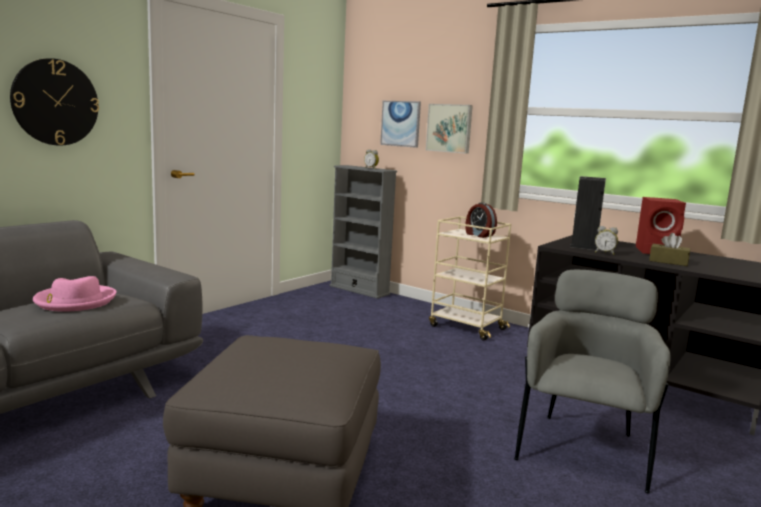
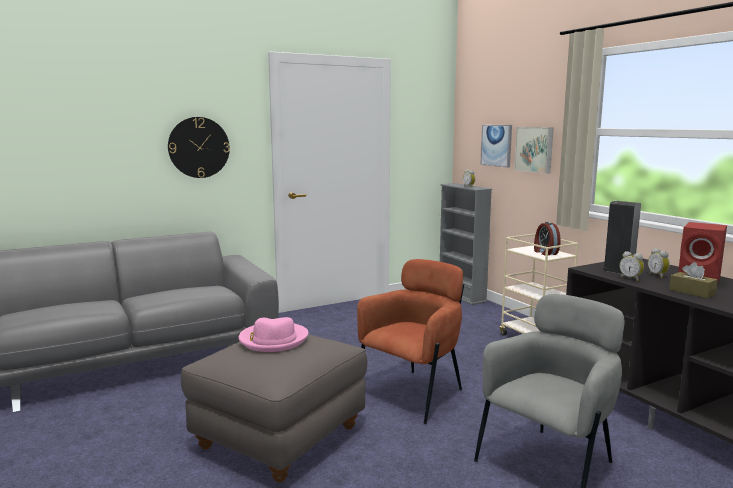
camera: 25 degrees right, 0 degrees up
(75, 301) = (187, 291): pink hat -> pink hat (273, 340)
(395, 399) = (413, 394): none -> brown armchair
(620, 249) = (658, 275): none -> alarm clock

